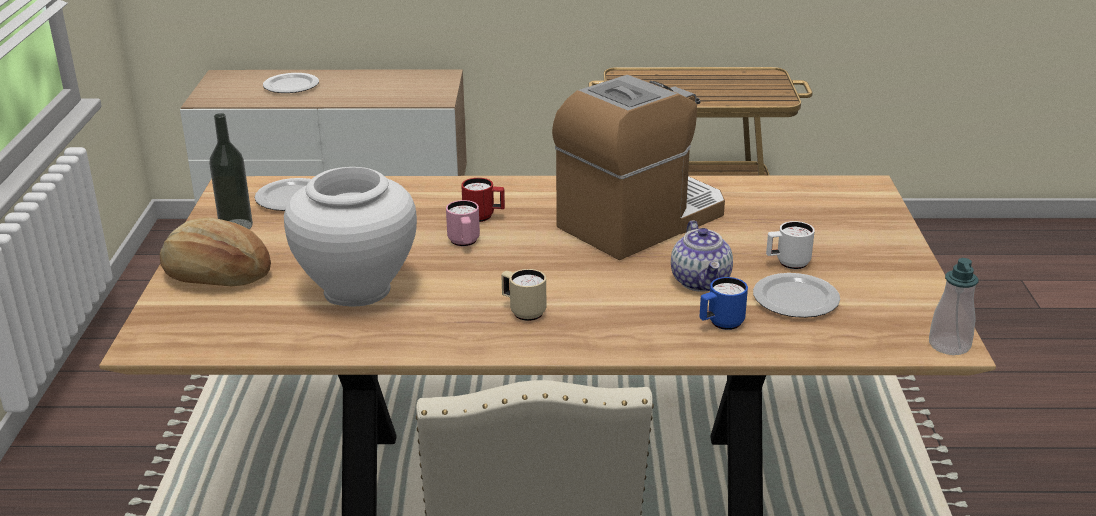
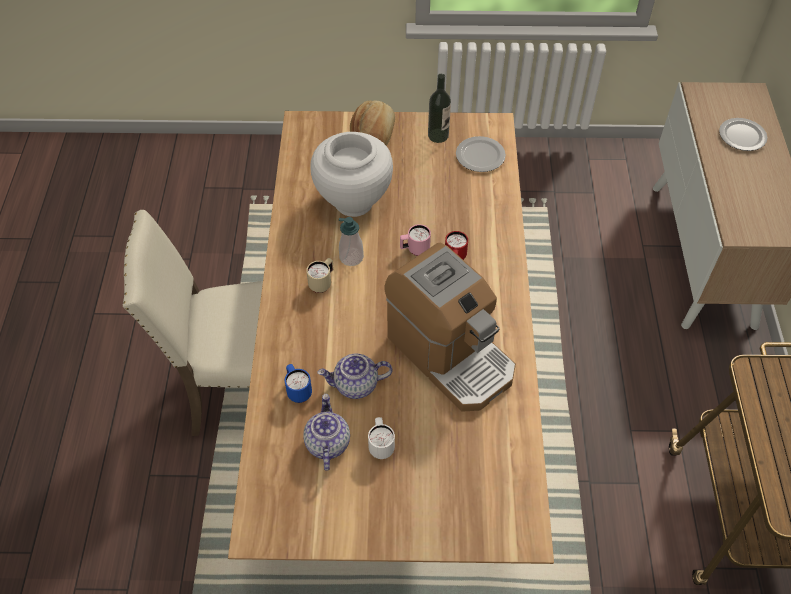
camera: 90 degrees right, 25 degrees up
(797, 299) = (327, 443): plate -> teapot
(949, 345) = (256, 532): soap dispenser -> soap dispenser (351, 257)

